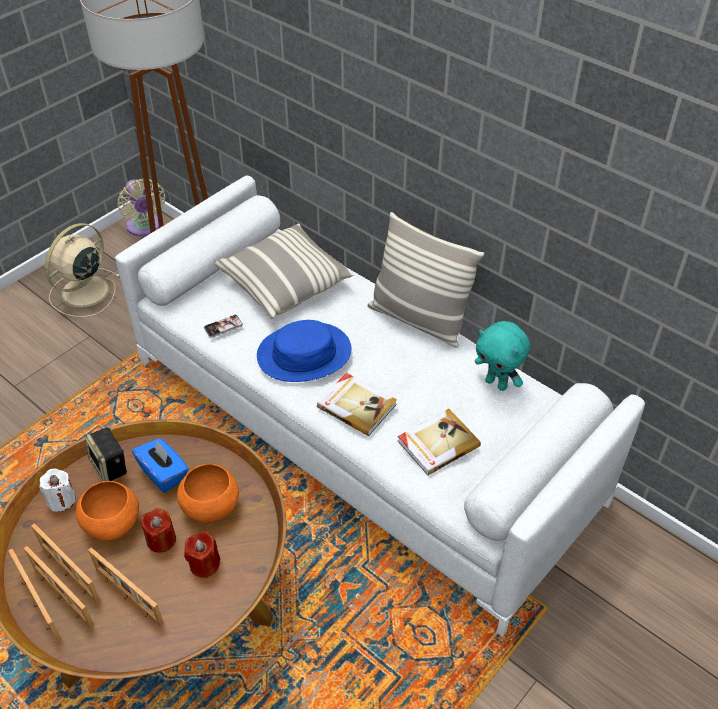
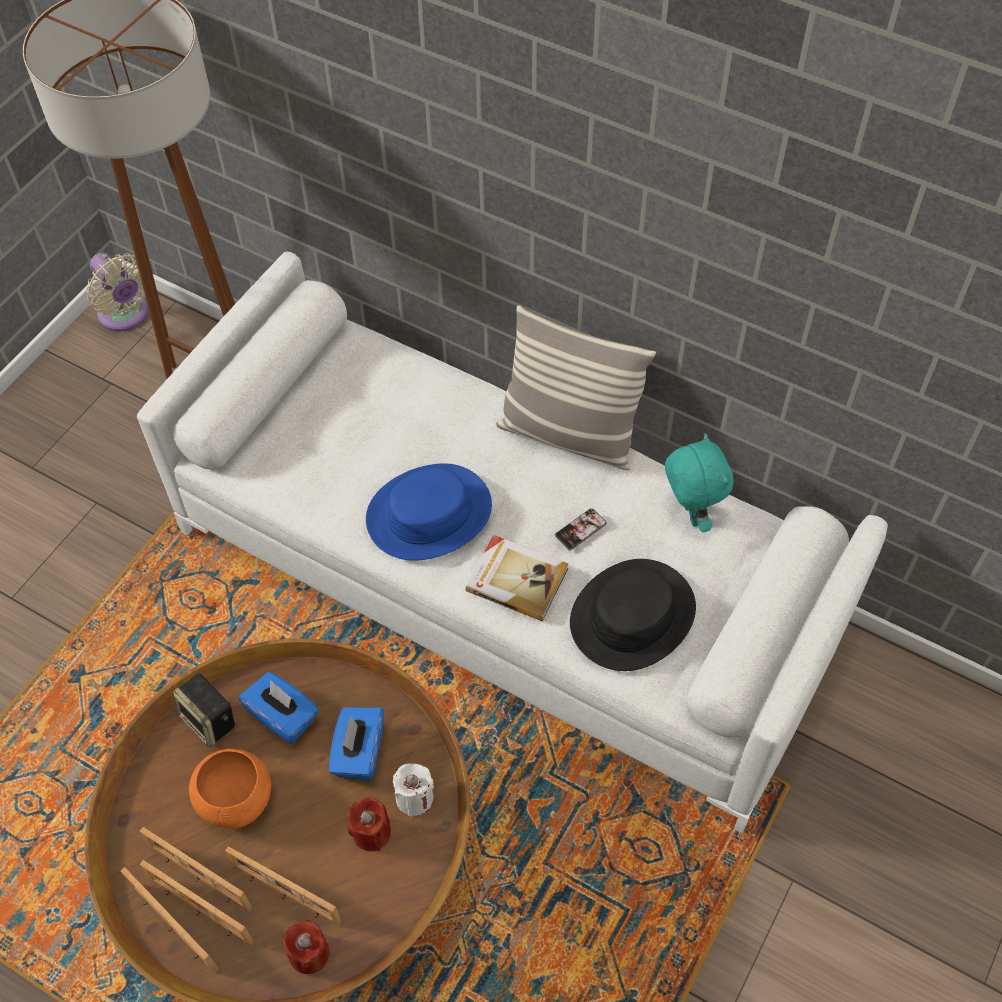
camera: 10 degrees left, 10 degrees up
(61, 500) = (158, 778): white candle -> white candle (414, 797)
(83, 293) = (67, 436): beige fan -> none
(161, 540) = (306, 810): red candle -> red candle (309, 953)
(211, 507) = (359, 753): orange bowl -> blue tissue box
(223, 326) = (308, 489): phone -> phone (580, 530)
(285, 283) = (375, 406): pillow -> none
(437, 443) = (632, 615): book -> black hat
(497, 383) = (690, 514): turquoise plush toy -> turquoise plush toy turned 135 degrees counterclockwise

